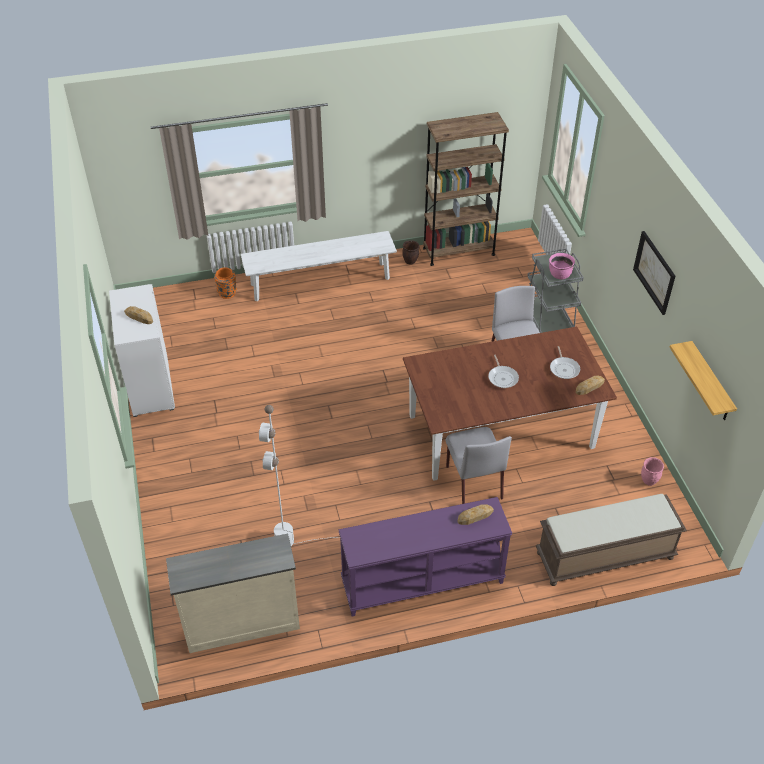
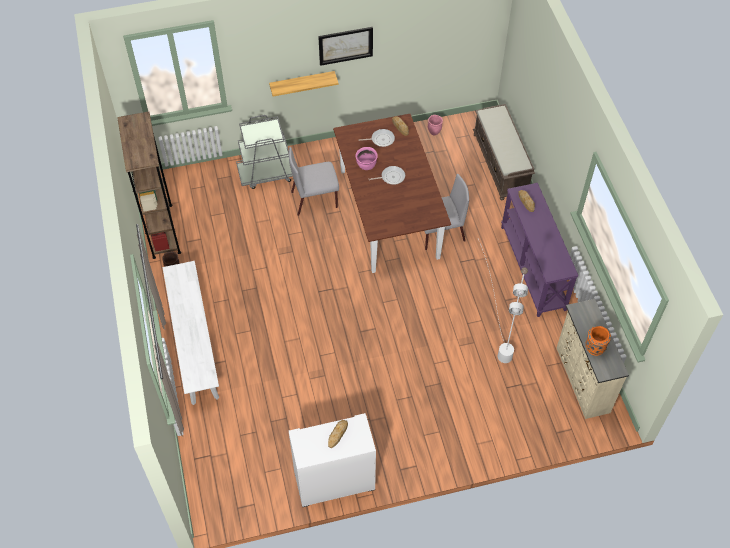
camera: 90 degrees left, 10 degrees up
(227, 293) = (203, 426): orange vase -> orange vase (594, 348)
(559, 275) = (270, 132): pink cooking pot -> pink cooking pot (366, 165)
(710, 383) = (442, 41): shelf -> shelf (302, 83)

